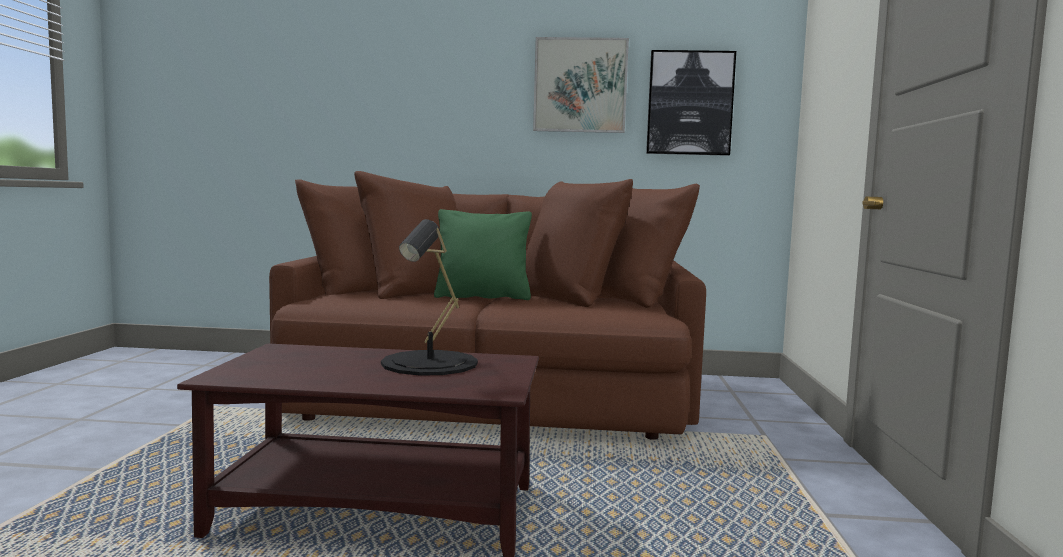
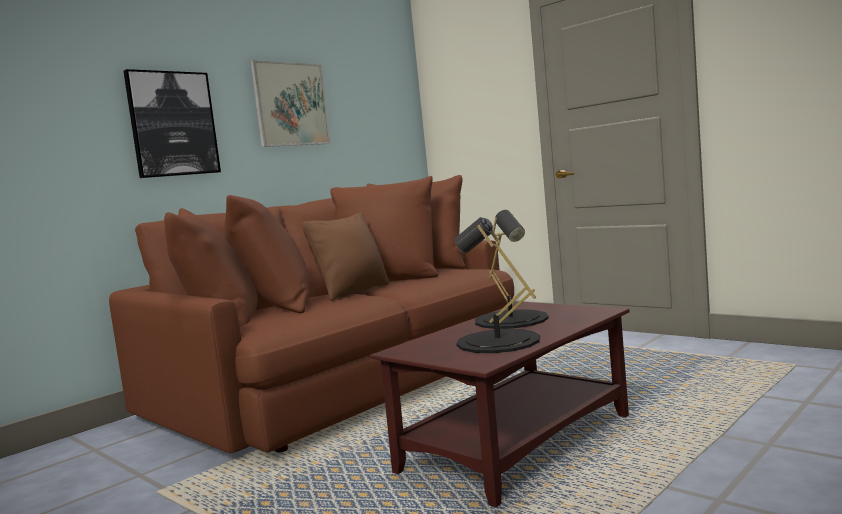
camera: 50 degrees left, 0 degrees up
(316, 371) = (498, 341): none -> black table lamp
(482, 297) = (353, 292): green pillow -> brown pillow
(690, 103) = (364, 118): picture -> picture (172, 124)

